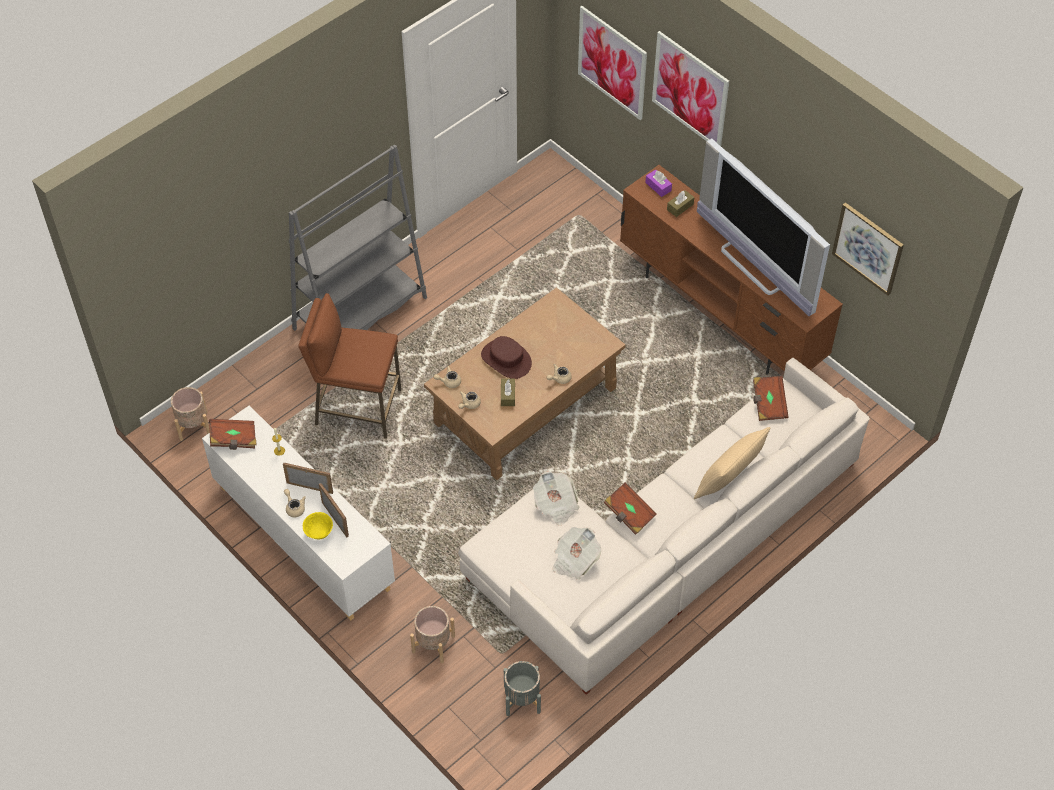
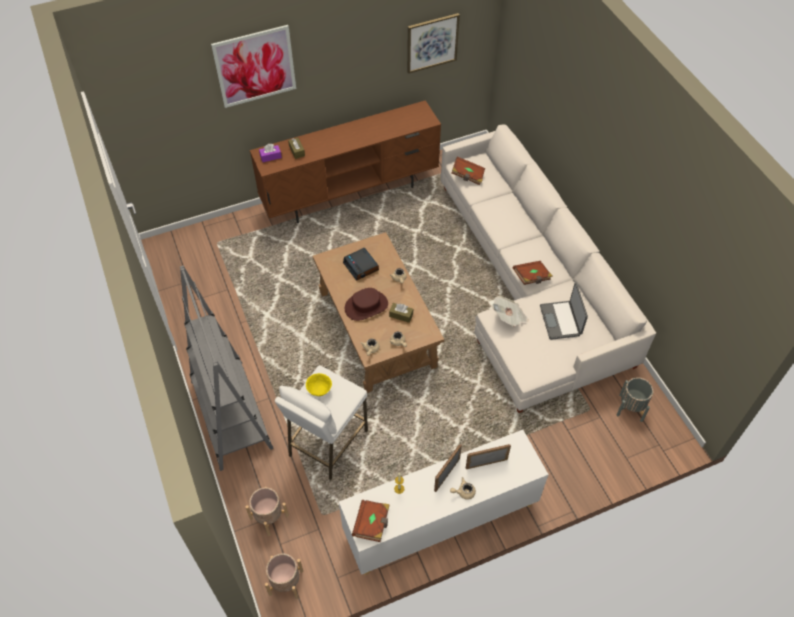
camera: 70 degrees left, 0 degrees up
(319, 533) = (496, 480): yellow bowl -> yellow bowl (319, 390)
(357, 408) = (327, 443): brown stool -> white stool
(433, 644) = (569, 452): beige planter -> beige planter (269, 517)
(561, 337) = (361, 267): none -> alarm clock
(574, 560) = (561, 320): newspaper -> laptop
(612, 62) = (175, 114): picture -> none
(728, 482) = (523, 216): beige pillow -> none
(756, 266) = (372, 130): television -> none

